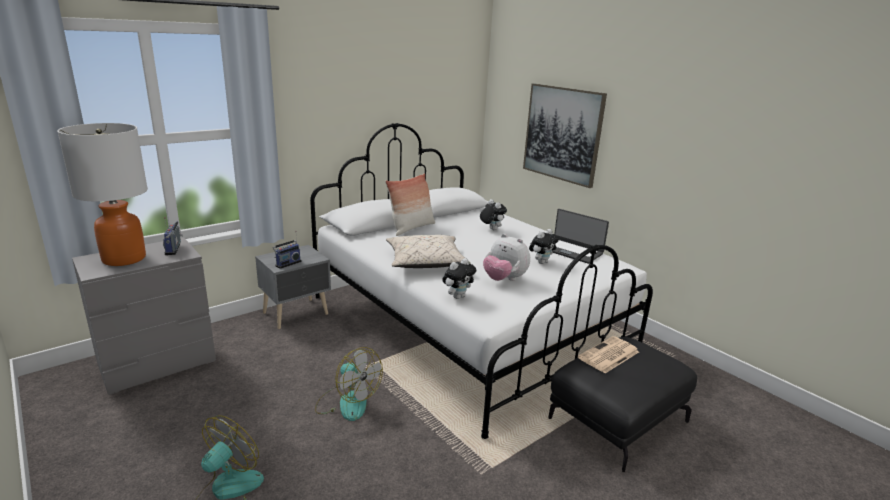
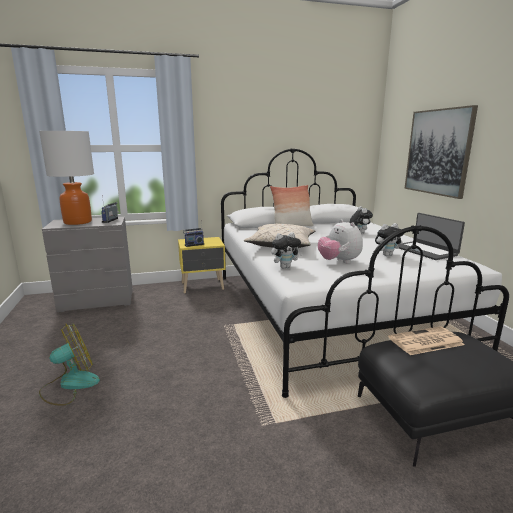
camera: 25 degrees right, 5 degrees down
(297, 314) = (203, 286): grey nightstand -> yellow nightstand
(347, 402) = (194, 346): fan -> none

